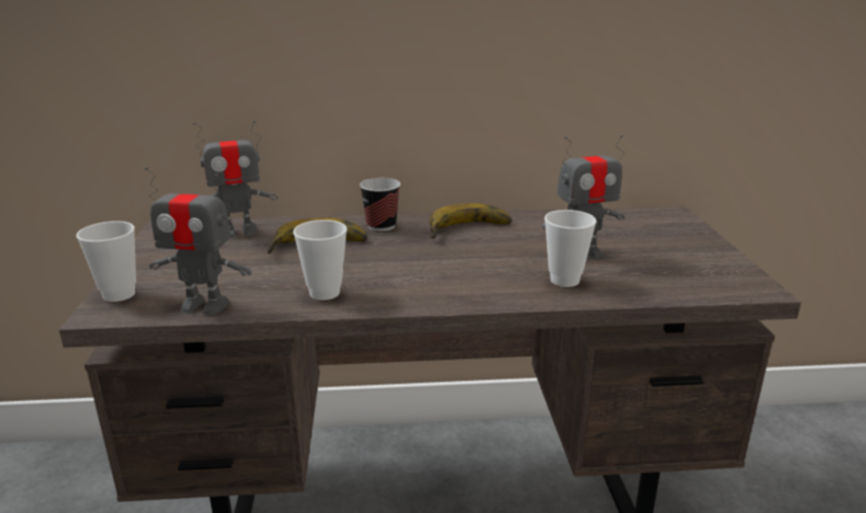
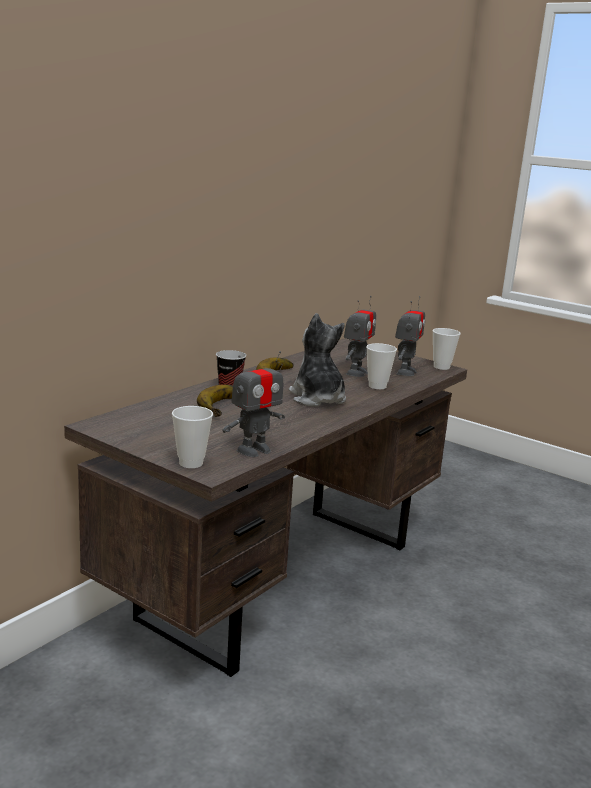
camera: 50 degrees left, 5 degrees down
(239, 232) = (154, 413): toy robot -> toy robot (405, 372)
(324, 293) = (294, 425): cup -> cup (441, 367)
(437, 271) = (317, 399): none -> plush toy

